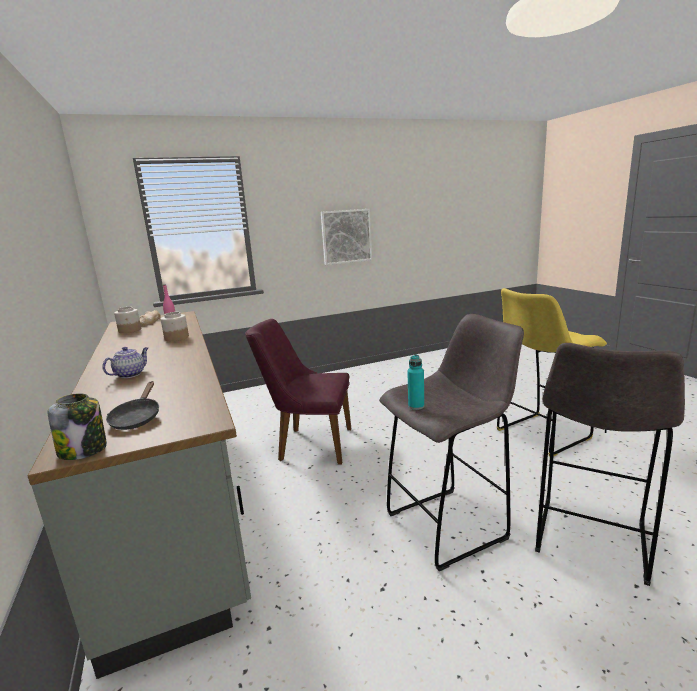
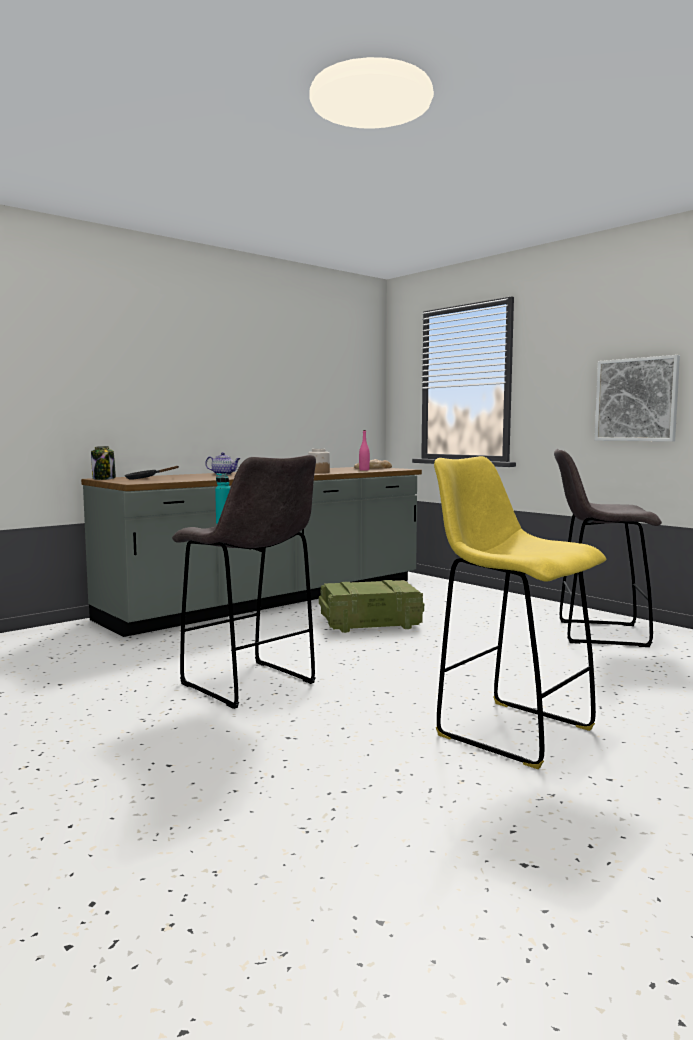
camera: 70 degrees right, 10 degrees down
(130, 330) = (338, 468): jar -> none
(308, 444) = (371, 623): purple chair -> crate
(590, 540) = (242, 748): grey stool -> grey stool (598, 633)

